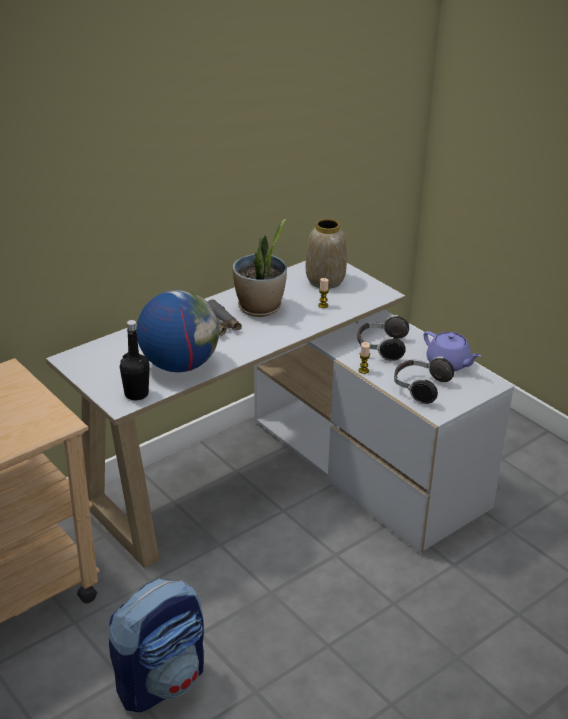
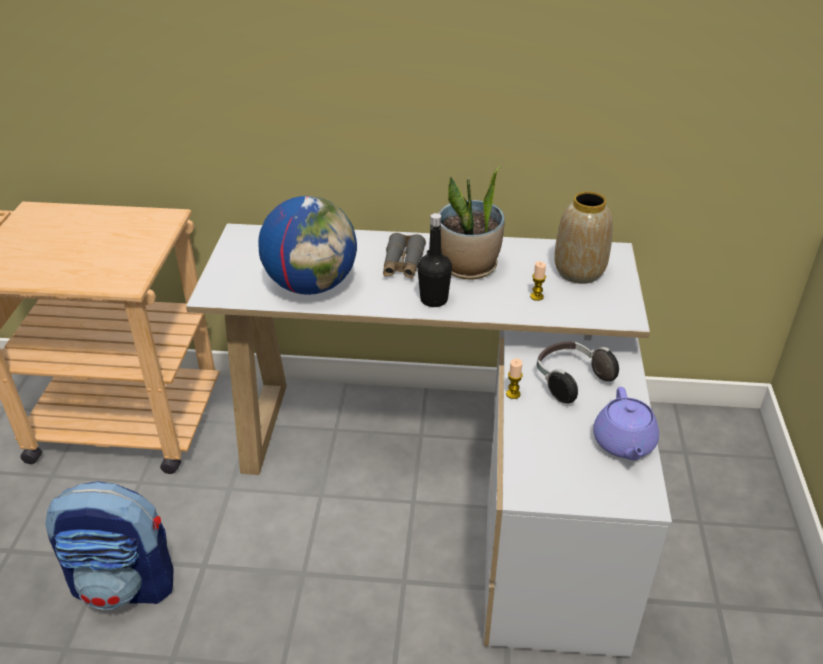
camera: 45 degrees right, 5 degrees up
(136, 394) = (237, 292): black bottle -> black bottle (434, 299)
(419, 388) = (546, 451): headphones -> none

